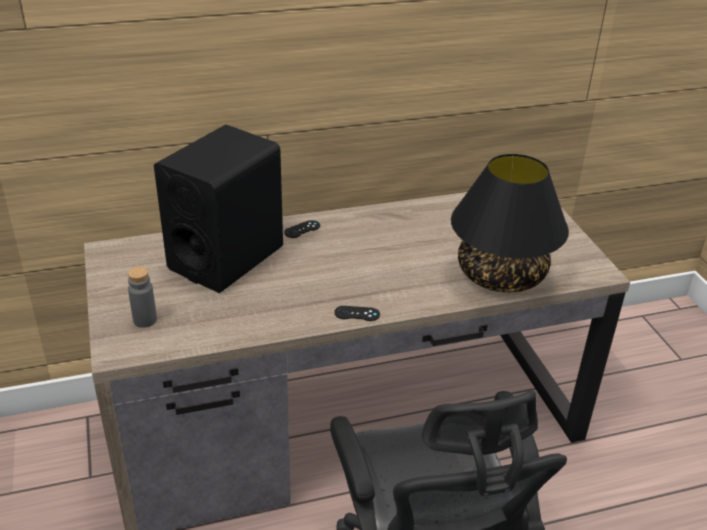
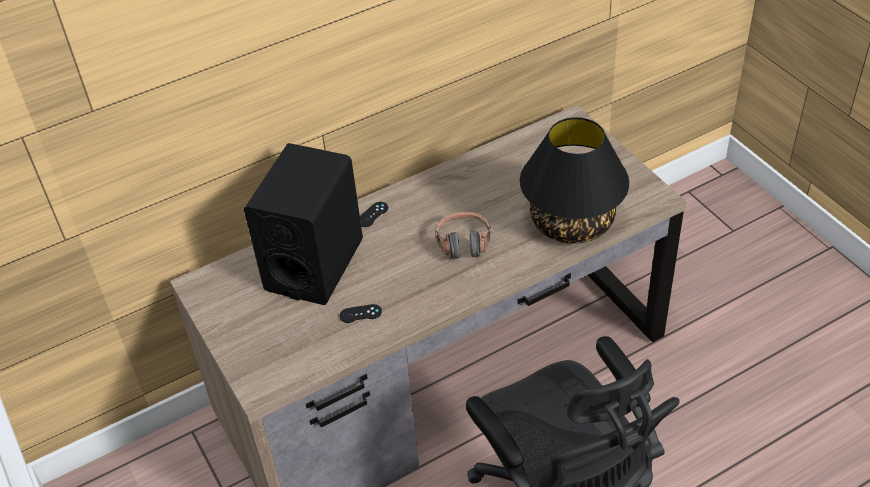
camera: 10 degrees left, 10 degrees up
(145, 320) = (269, 350): grey bottle -> none
(357, 314) = (457, 296): black game controller -> black game controller (360, 314)
(382, 270) = (463, 243): none -> headphones

